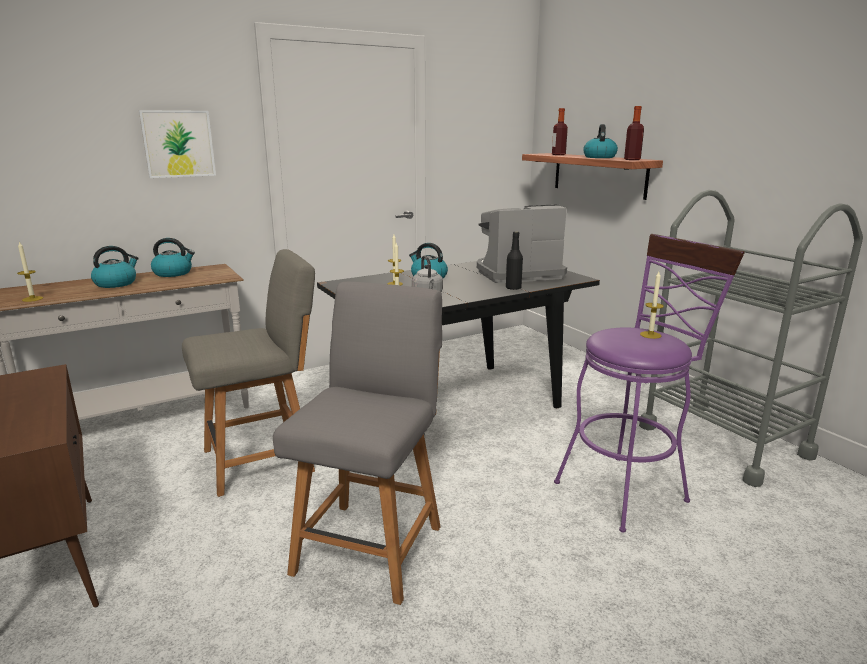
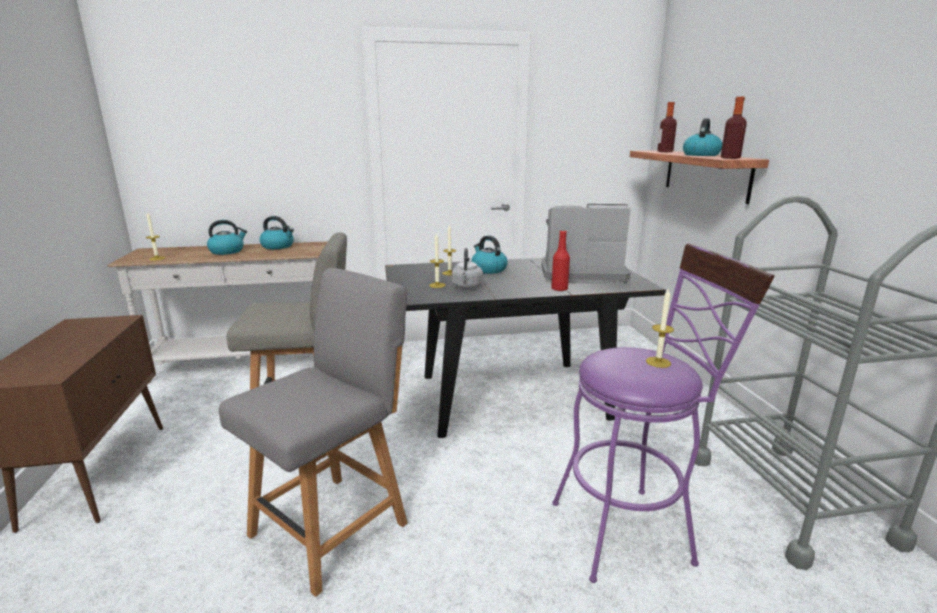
camera: 20 degrees right, 0 degrees up
(178, 144) = (292, 136): picture -> none
(513, 288) = (559, 289): black bottle -> red bottle

